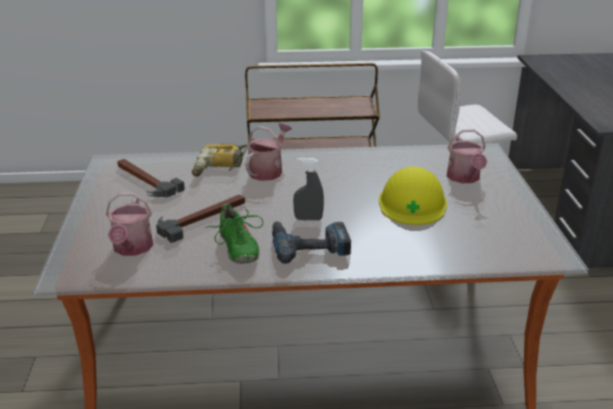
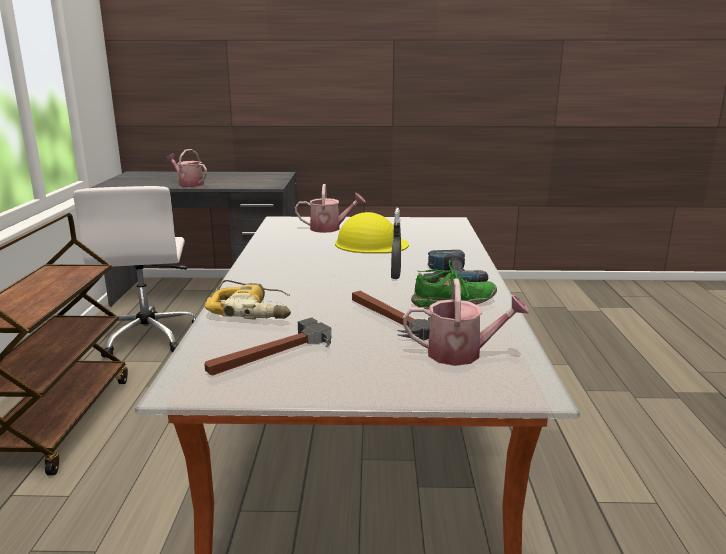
camera: 85 degrees left, 10 degrees down
(268, 170) = (277, 288): watering can -> watering can (188, 184)

